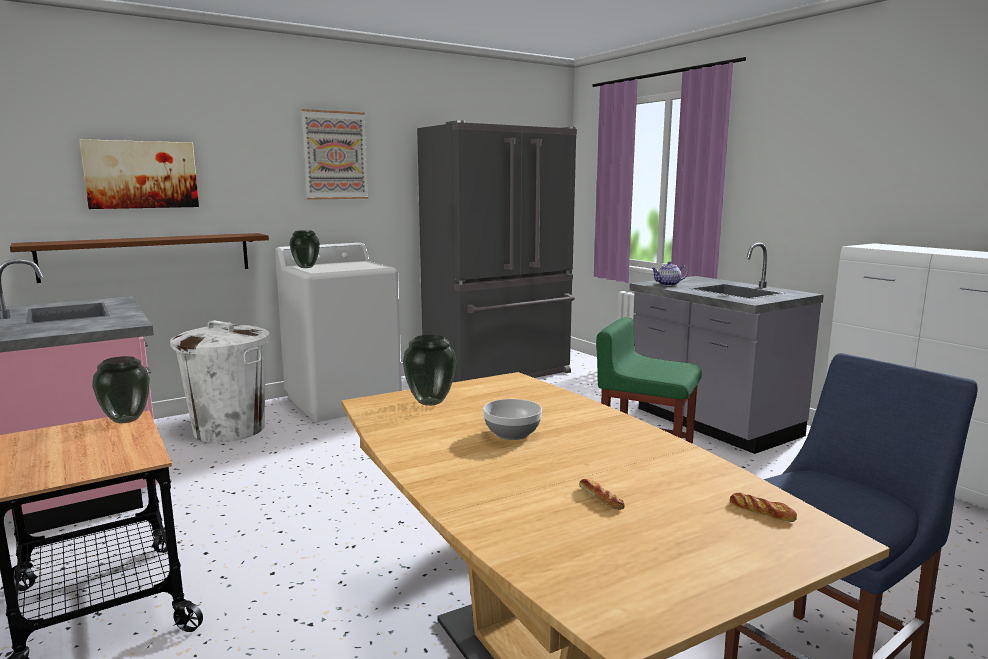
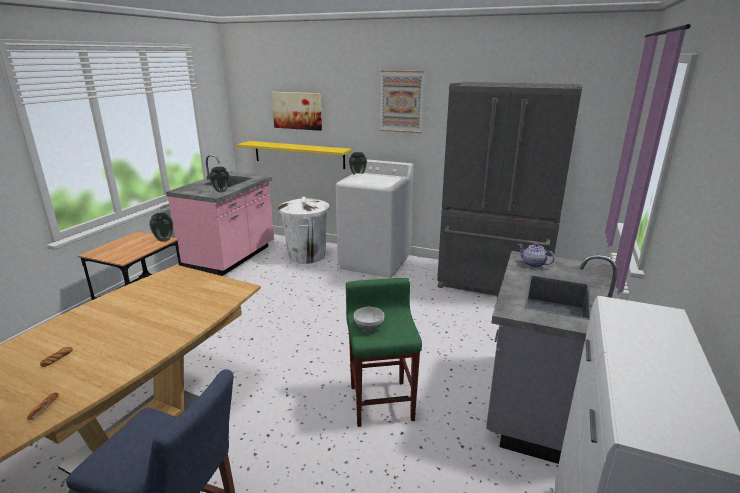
camera: 55 degrees right, 10 degrees up
(148, 256) = (299, 154): brown shelf -> yellow shelf
(429, 402) = (184, 282): vase -> vase (221, 191)
(512, 434) = (143, 314): bowl -> bowl (368, 326)

